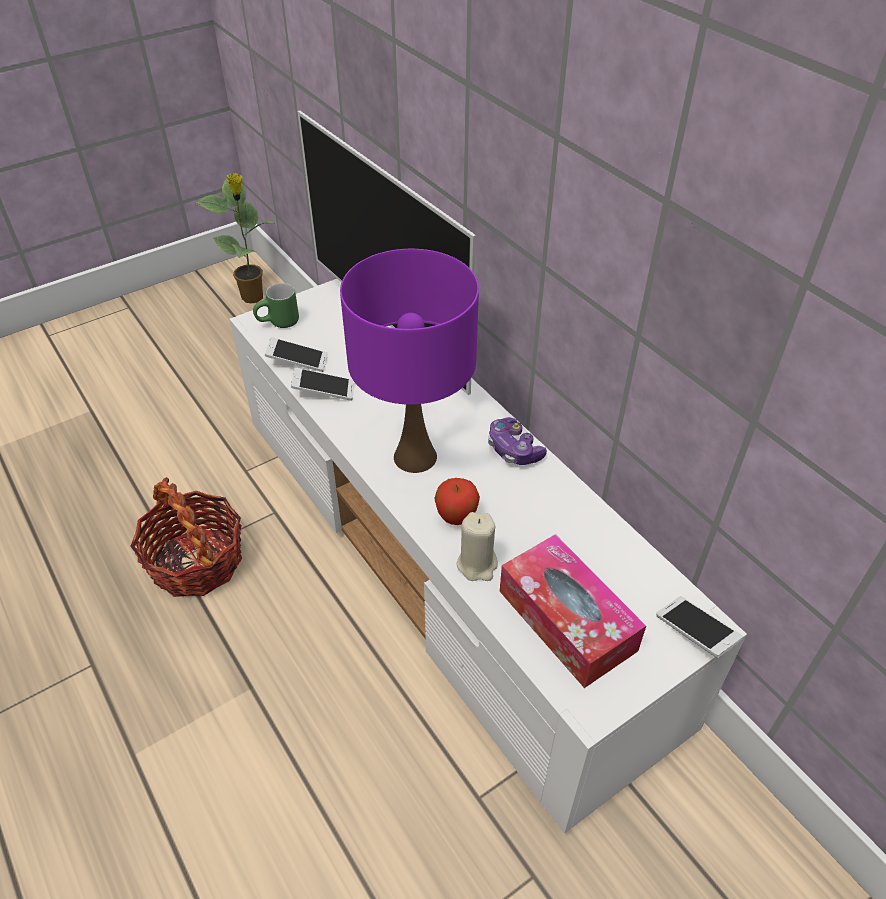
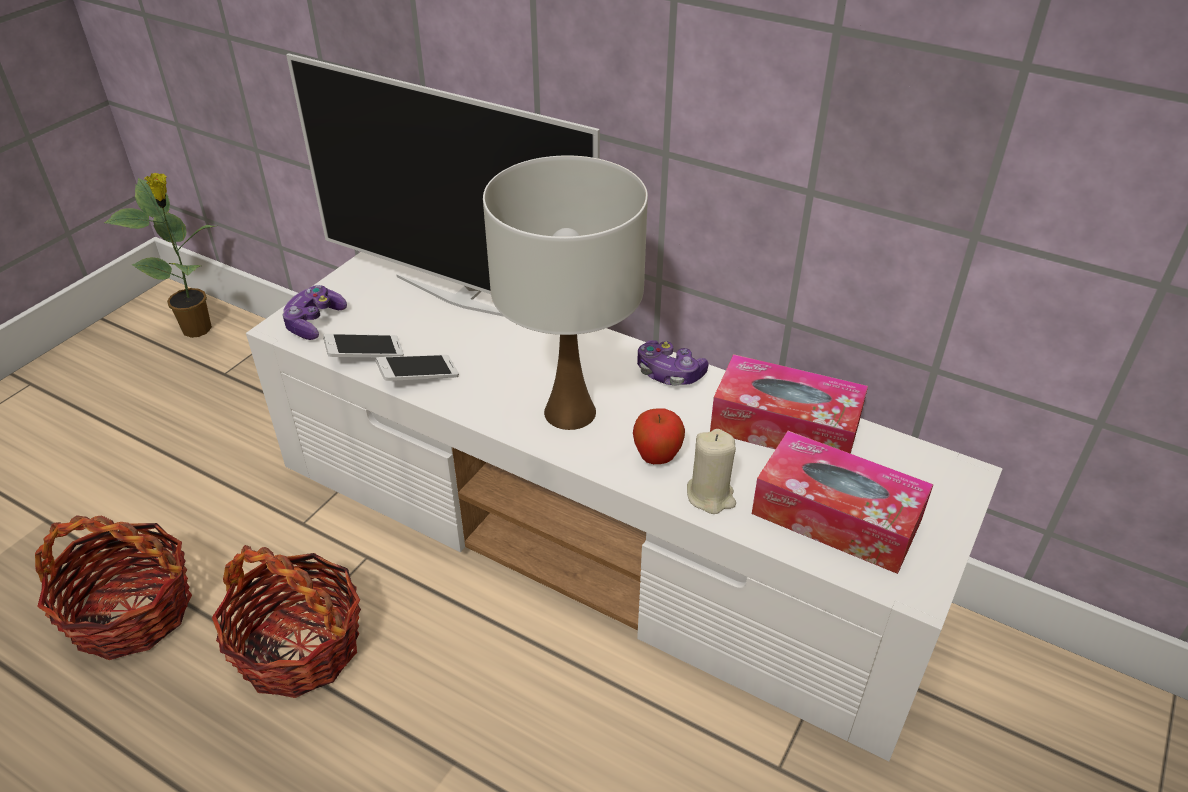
camera: 25 degrees left, 5 degrees down
(108, 495) = (131, 612): none -> basket
(279, 324) = (314, 322): green mug -> game controller
(415, 457) = (570, 412): purple table lamp -> white table lamp
(578, 528) = (785, 426): none -> tissue box
(695, 632) = (959, 483): phone -> none

